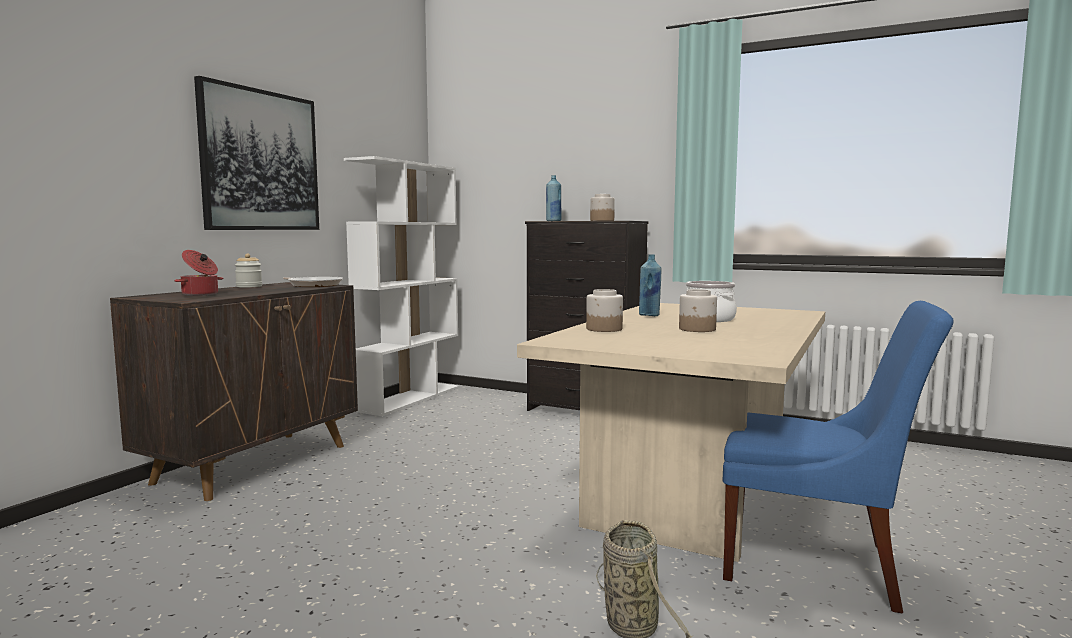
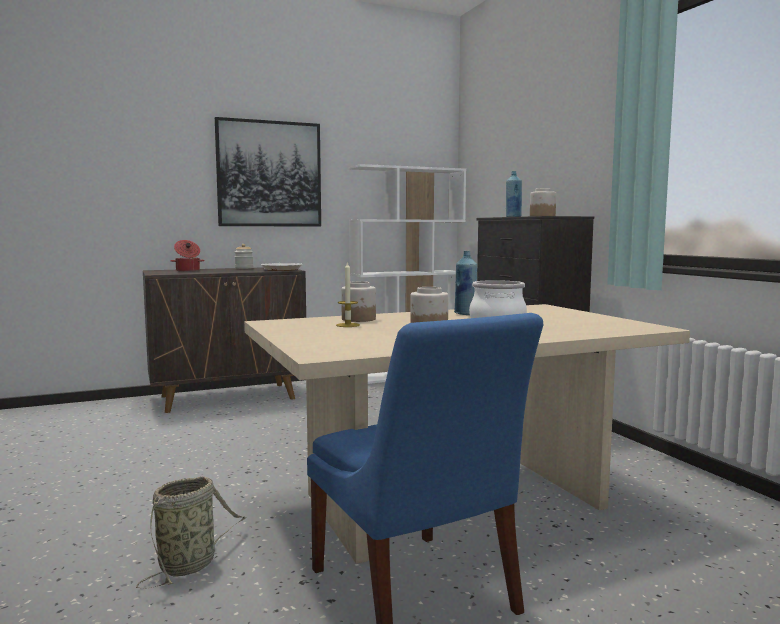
camera: 40 degrees right, 0 degrees up
(628, 335) = (348, 325): none -> candle

